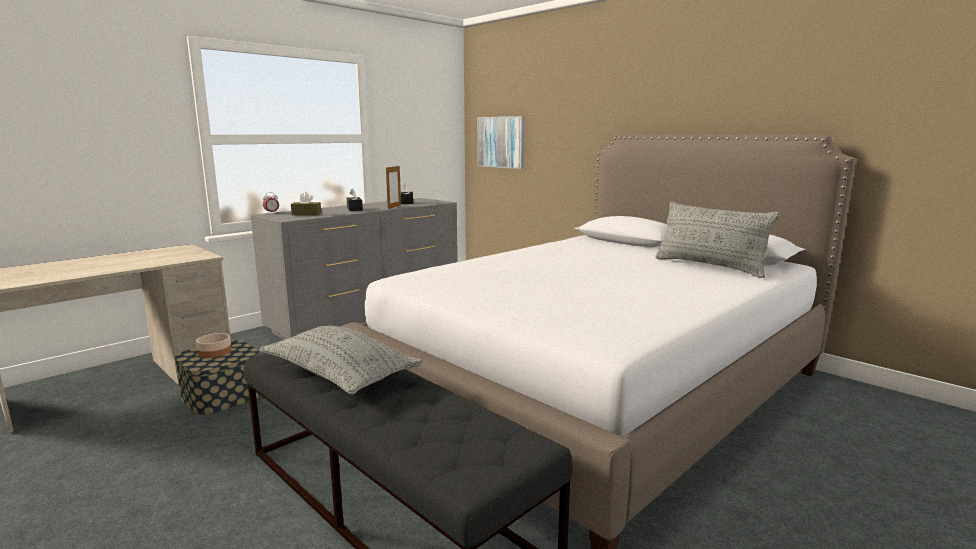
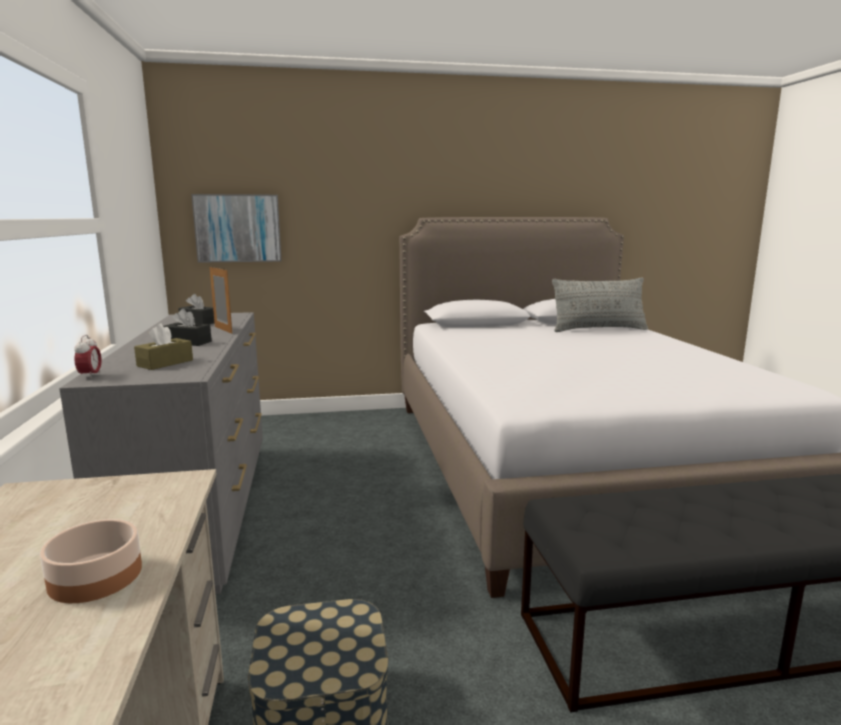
camera: 55 degrees left, 0 degrees up
(214, 352) = (305, 644): bowl -> bowl (94, 577)
(340, 375) = (689, 519): grey pillow -> none

